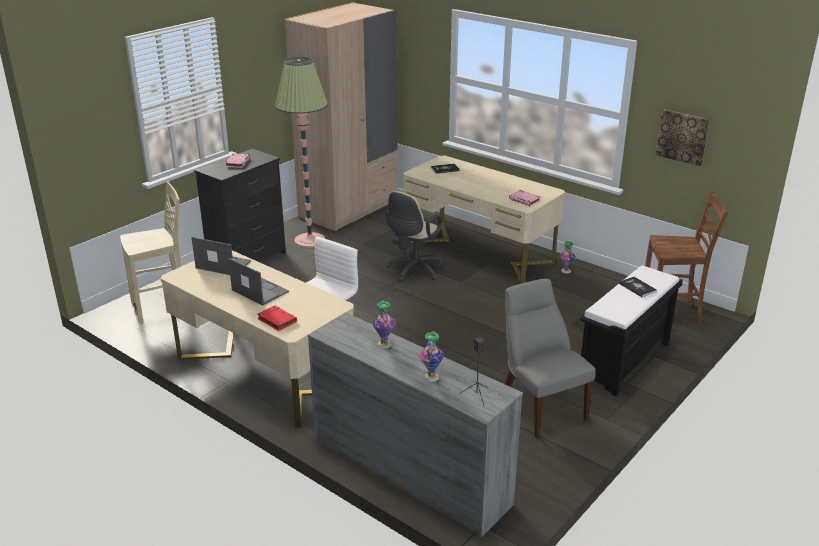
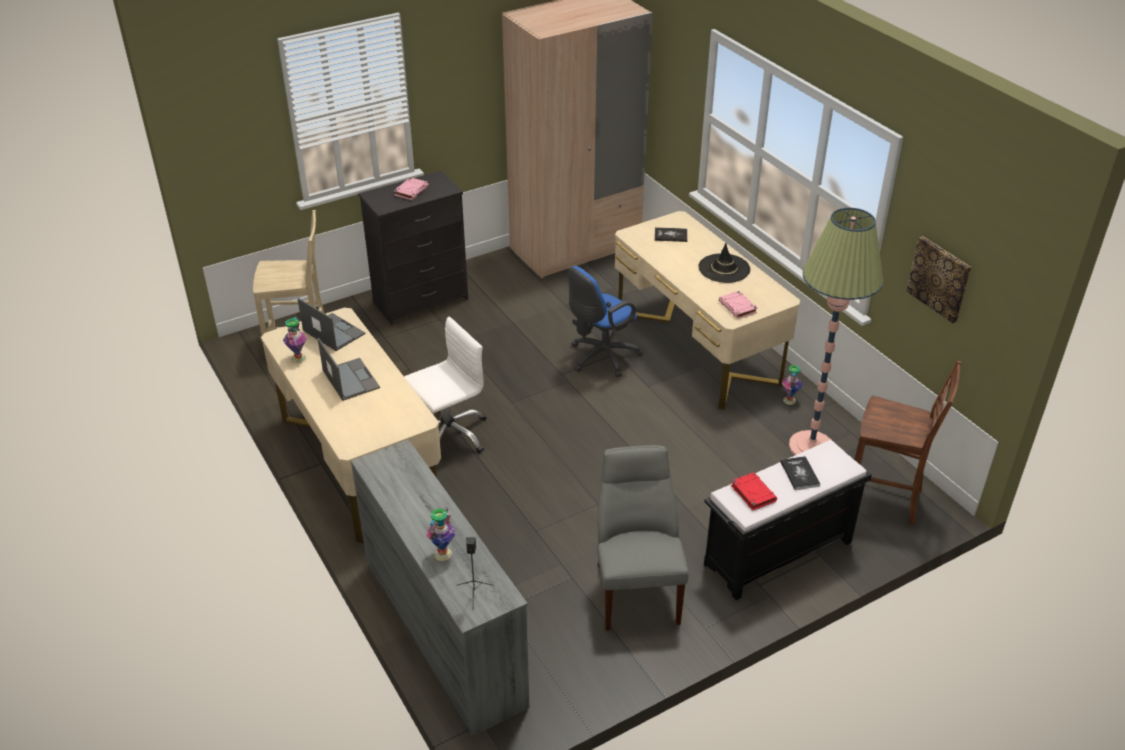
camera: 20 degrees right, 10 degrees up
(276, 320) = (345, 425): red book -> red book (752, 493)
(310, 240) = (505, 286): floor lamp -> floor lamp (811, 447)
(383, 344) = (421, 495): vase -> vase (298, 358)
(413, 271) = (600, 358): beige office chair -> blue office chair
(497, 181) = (724, 268): none -> black hat

